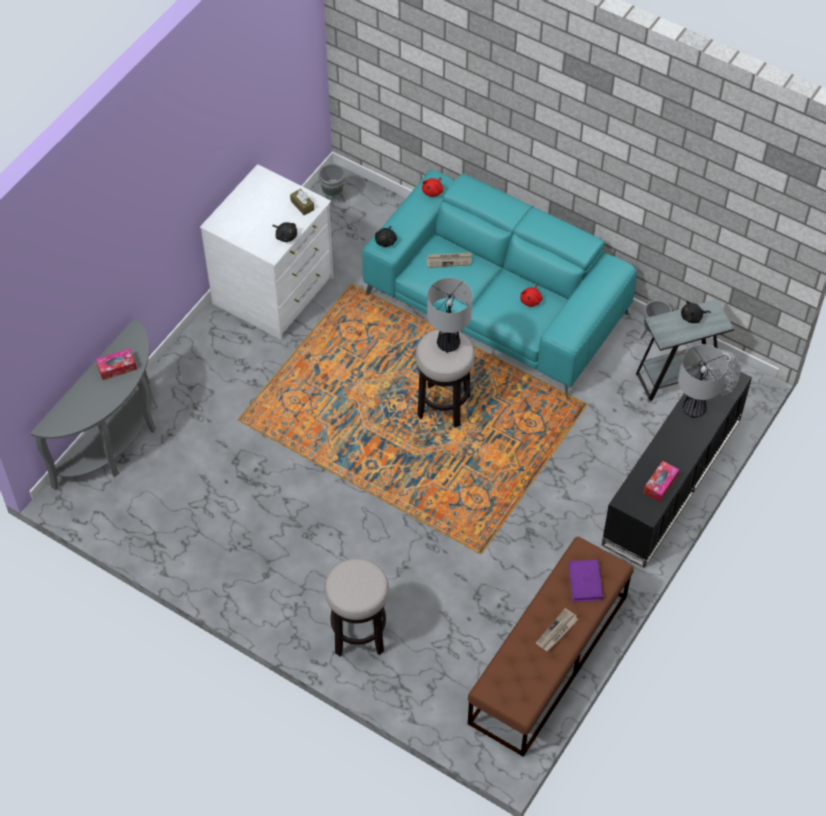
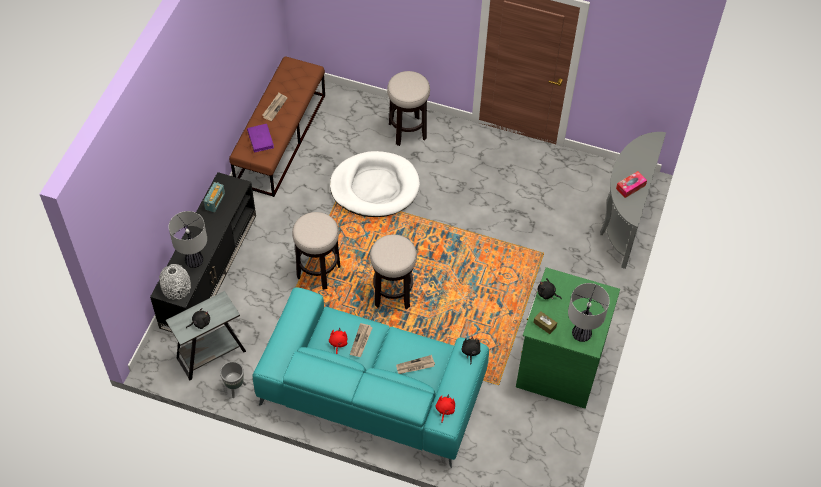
camera: 165 degrees right, 0 degrees up
(274, 291) = (559, 364): white dresser -> green dresser
(332, 199) = (544, 466): grey planter -> none
(429, 554) = (374, 187): none -> white dog bed
(448, 344) = (391, 254): table lamp -> table lamp (581, 334)
(504, 297) = (361, 341): none -> newspaper
(530, 452) = (318, 271): none -> stool
(660, 484) = (215, 201): tissue box -> radio

